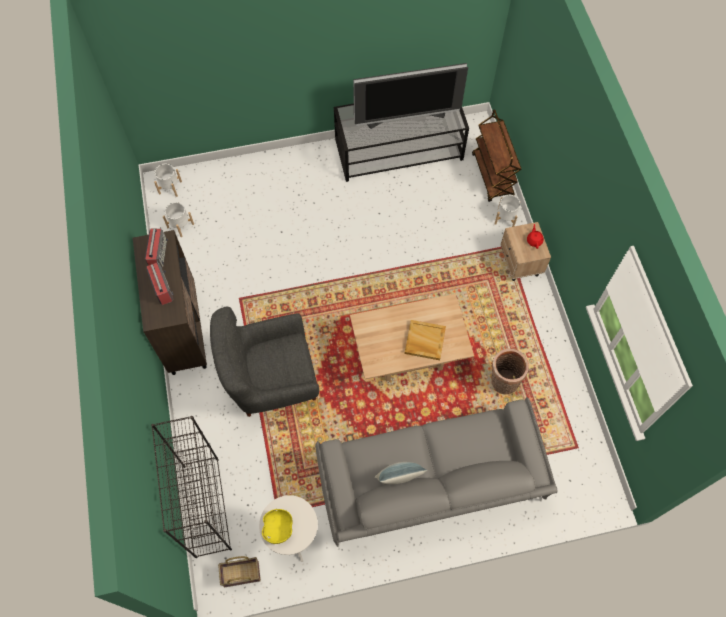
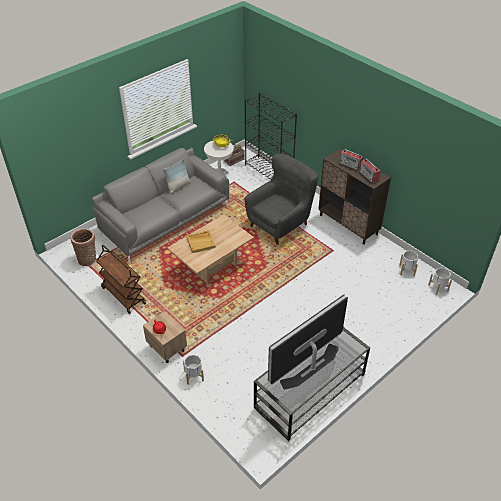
camera: 150 degrees right, 20 degrees down
(492, 176) = (221, 405): brown cart -> brown cart (123, 295)
(503, 382) = (146, 276): basket -> basket (88, 259)

